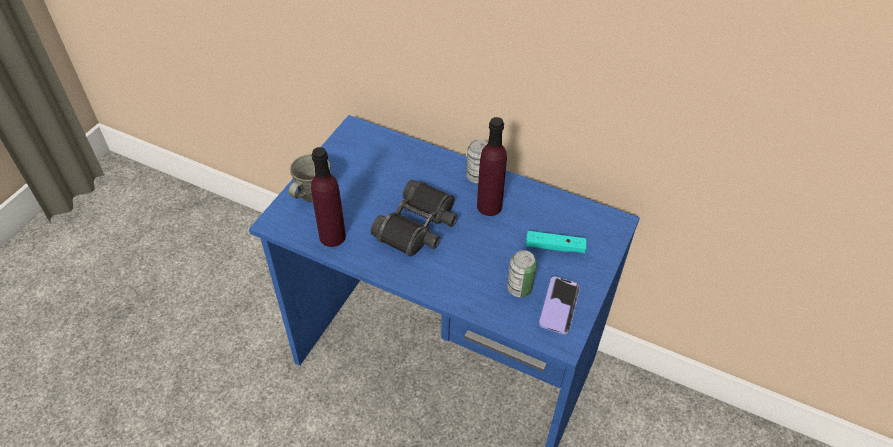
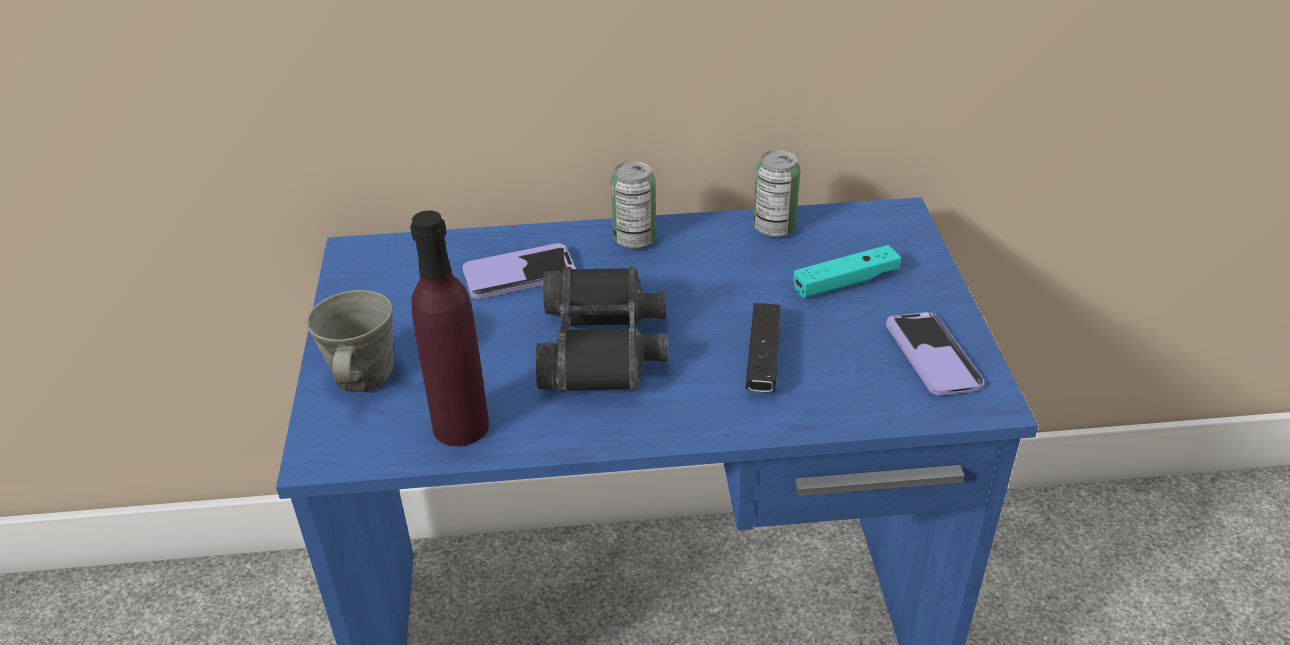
camera: 30 degrees left, 10 degrees down
(412, 172) = (519, 274): none -> phone
(480, 268) = (763, 359): none -> black game controller
(489, 206) = (692, 270): purple bottle -> none
(519, 288) = (850, 359): can -> can (774, 228)

